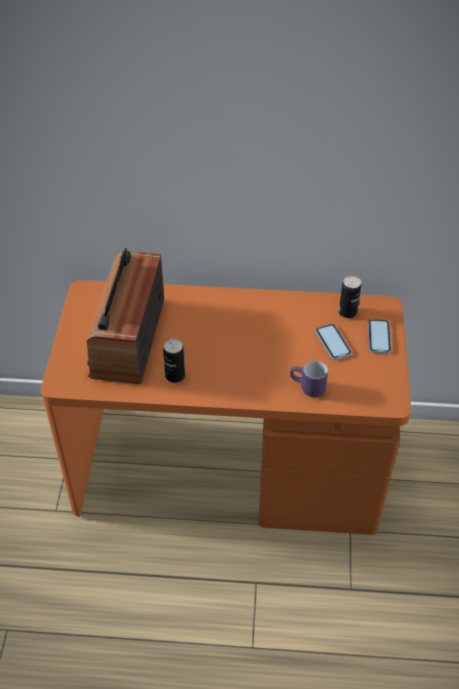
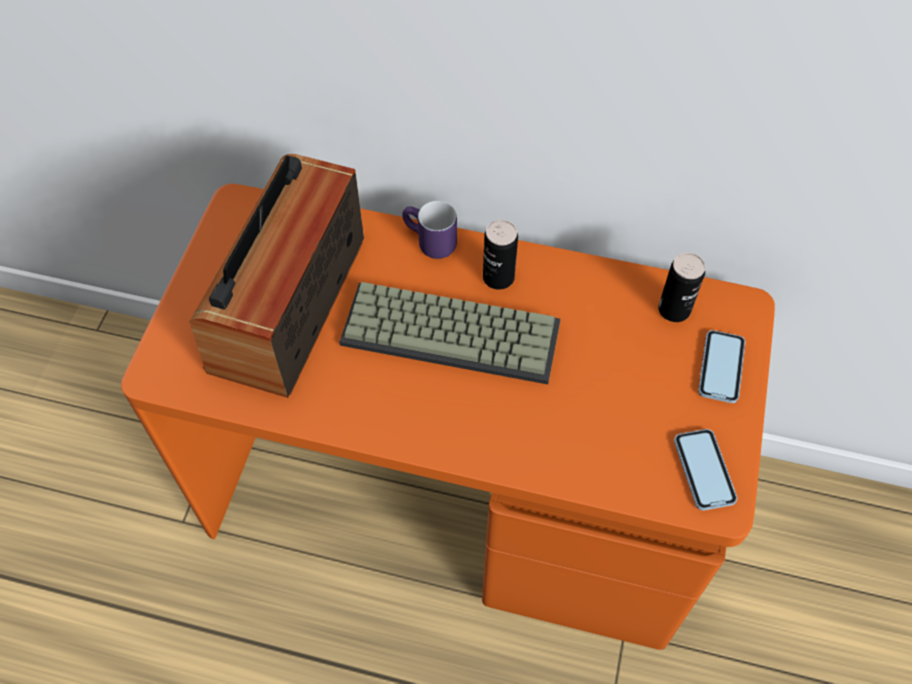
camera: 10 degrees right, 10 degrees up
(175, 375) = (350, 389): can -> can (498, 277)
(227, 339) = (453, 331): none -> keyboard
(307, 388) = (573, 451): purple mug -> purple mug (428, 244)
(333, 342) = (637, 366): phone -> phone (704, 470)

